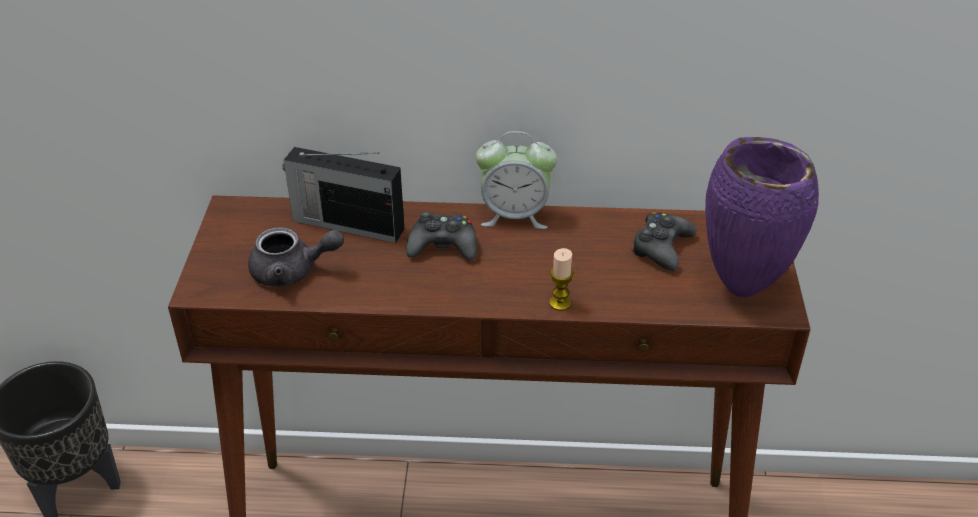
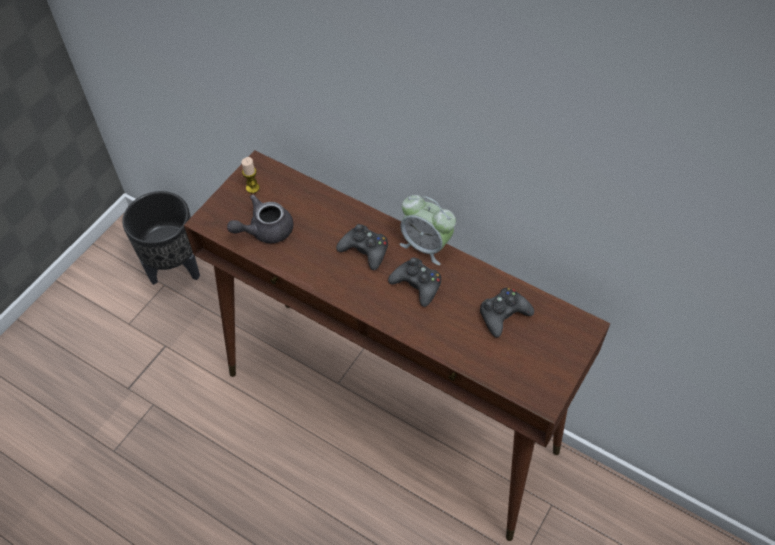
camera: 30 degrees right, 15 degrees up
(292, 272) = (265, 230): grey teapot -> grey teapot turned 120 degrees clockwise
(346, 224) = (318, 207): radio -> none
(536, 256) = (417, 285): none -> black game controller
(560, 303) = (406, 327): candle -> candle (252, 188)
(744, 288) = (534, 372): purple vase -> none

